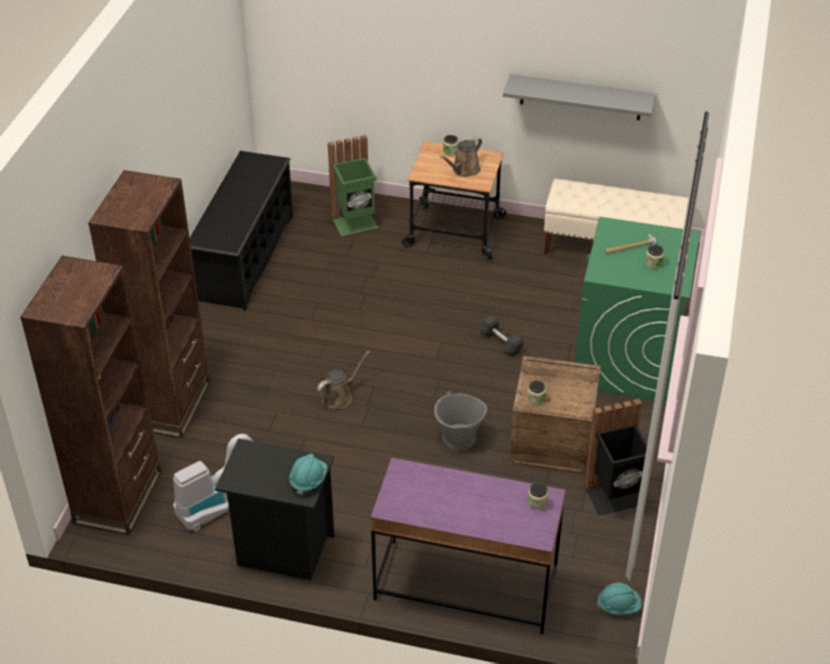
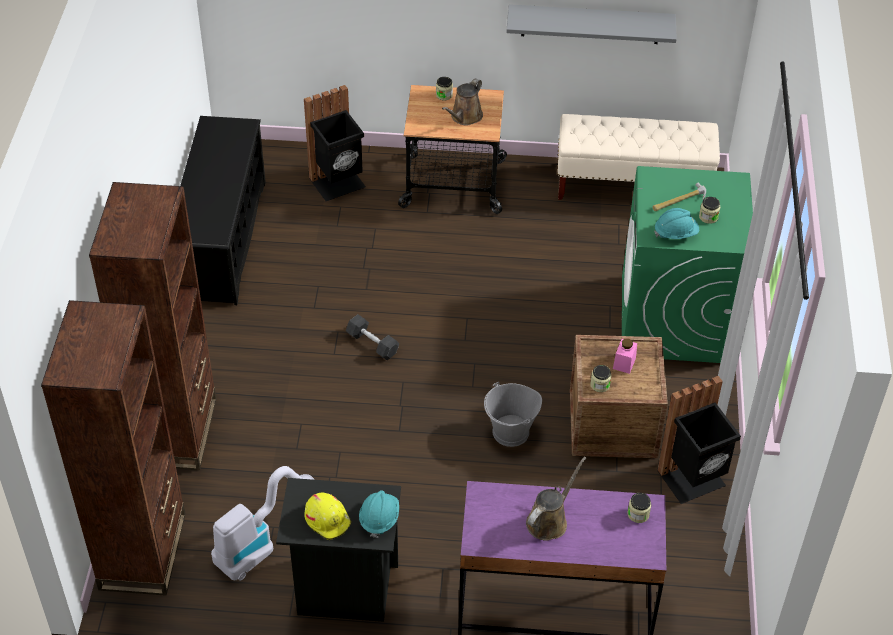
camera: 10 degrees left, 5 degrees up
(264, 475) = (328, 519): none -> yellow hard hat
(339, 396) = (367, 397): brown watering can -> brown watering can (549, 520)
(355, 223) = (339, 184): green trash can -> black trash can
(501, 342) = (533, 312): grey dumbbell -> grey dumbbell (372, 344)
(561, 384) = (624, 363): none -> pink jar
(618, 606) = (723, 606): turquoise hard hat -> turquoise hard hat (675, 233)

